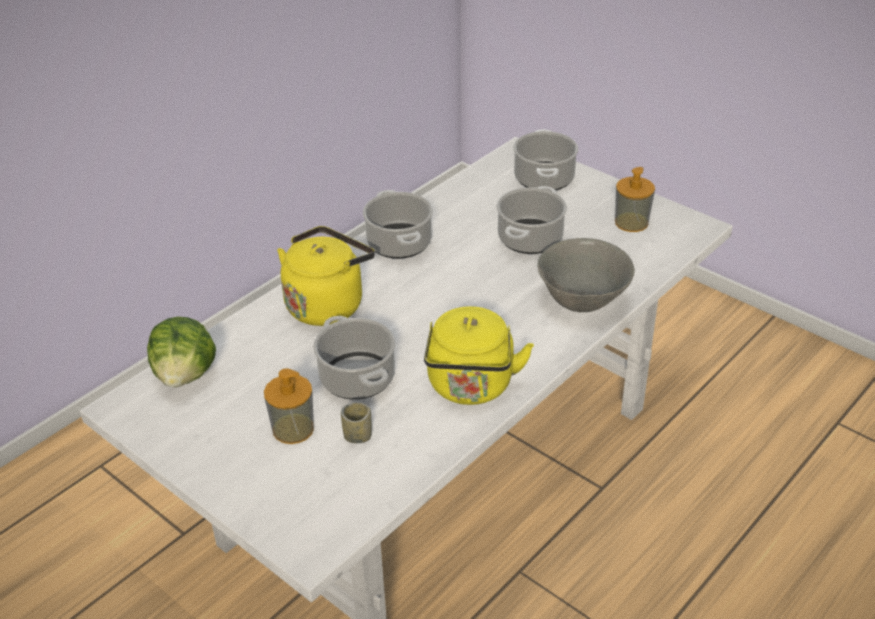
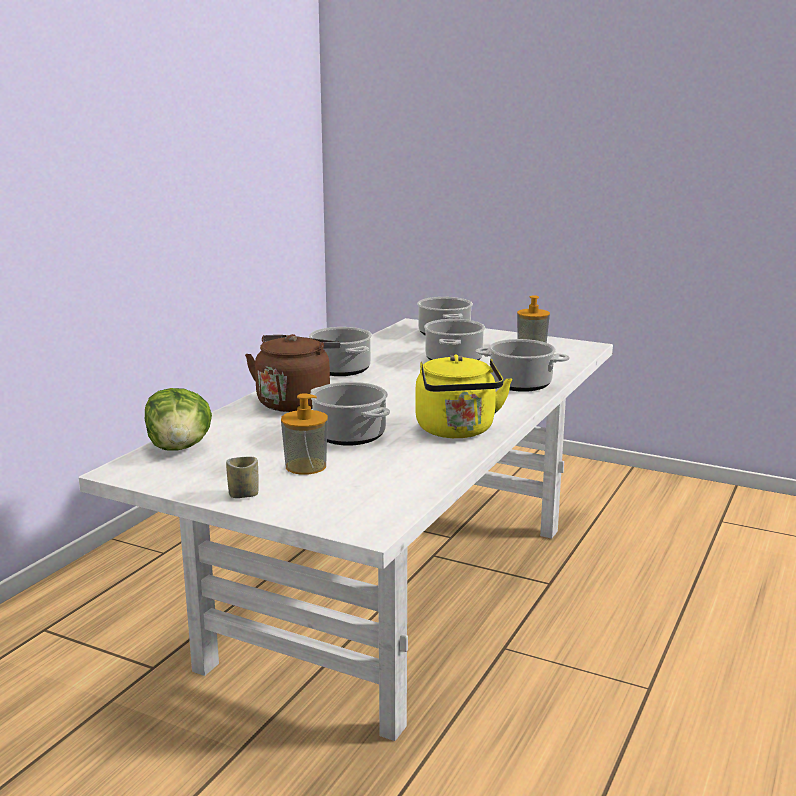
camera: 15 degrees left, 20 degrees down
(327, 304) = (295, 402): yellow kettle -> brown kettle
(357, 436) = (371, 464): cup -> cup (243, 494)
(583, 301) = (521, 384): grey bowl -> cooking pot

